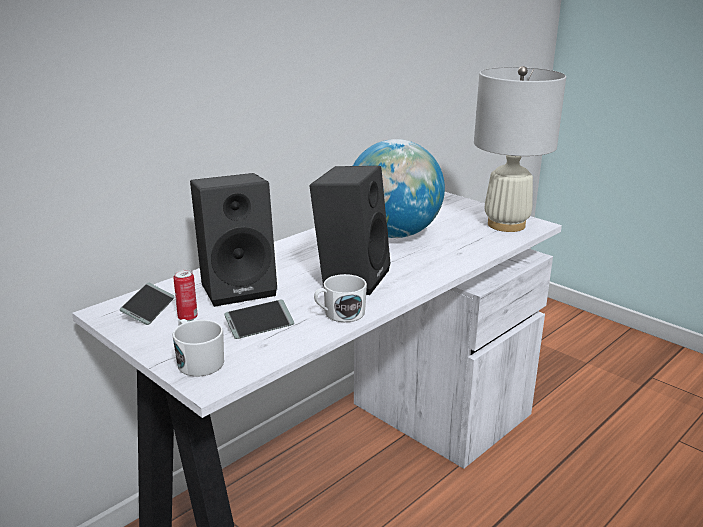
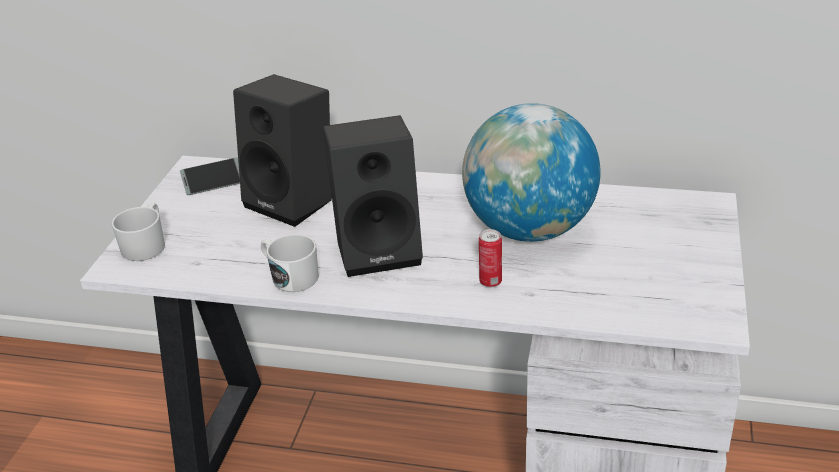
camera: 60 degrees right, 10 degrees up
(187, 317) = (215, 205): can -> can (490, 282)
(260, 325) = (231, 245): phone -> none
(506, 225) = (677, 298): white table lamp -> none

